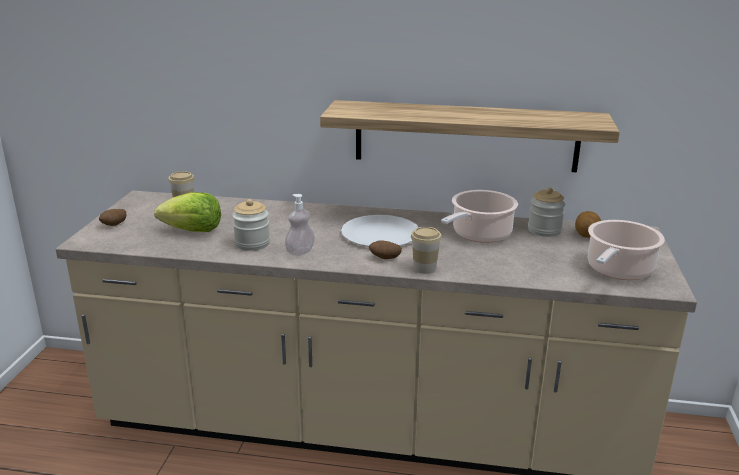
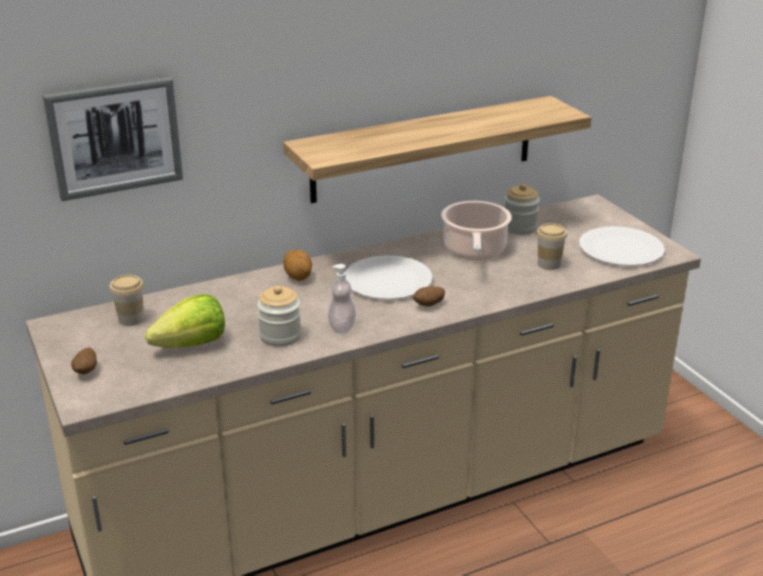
camera: 35 degrees left, 5 degrees up
(202, 67) = (115, 137): none -> picture
(424, 268) = (475, 302): cup -> cup (549, 264)
(586, 235) = (557, 221): potato -> potato (298, 277)
(618, 271) = (620, 249): cooking pot -> white plate

